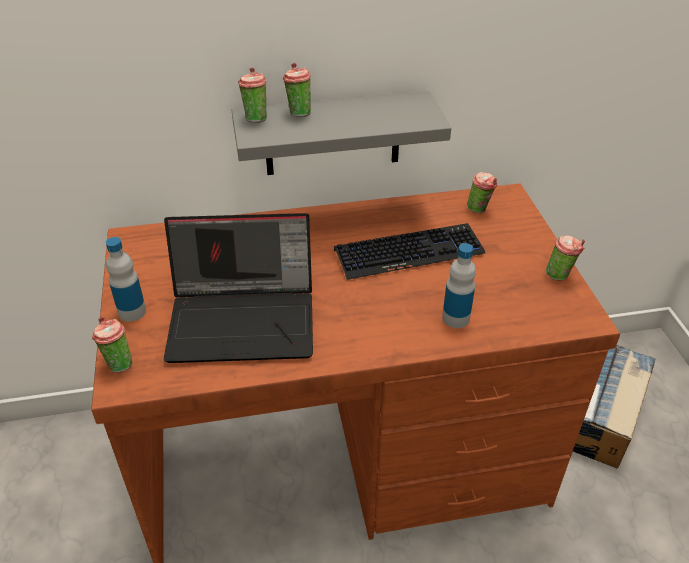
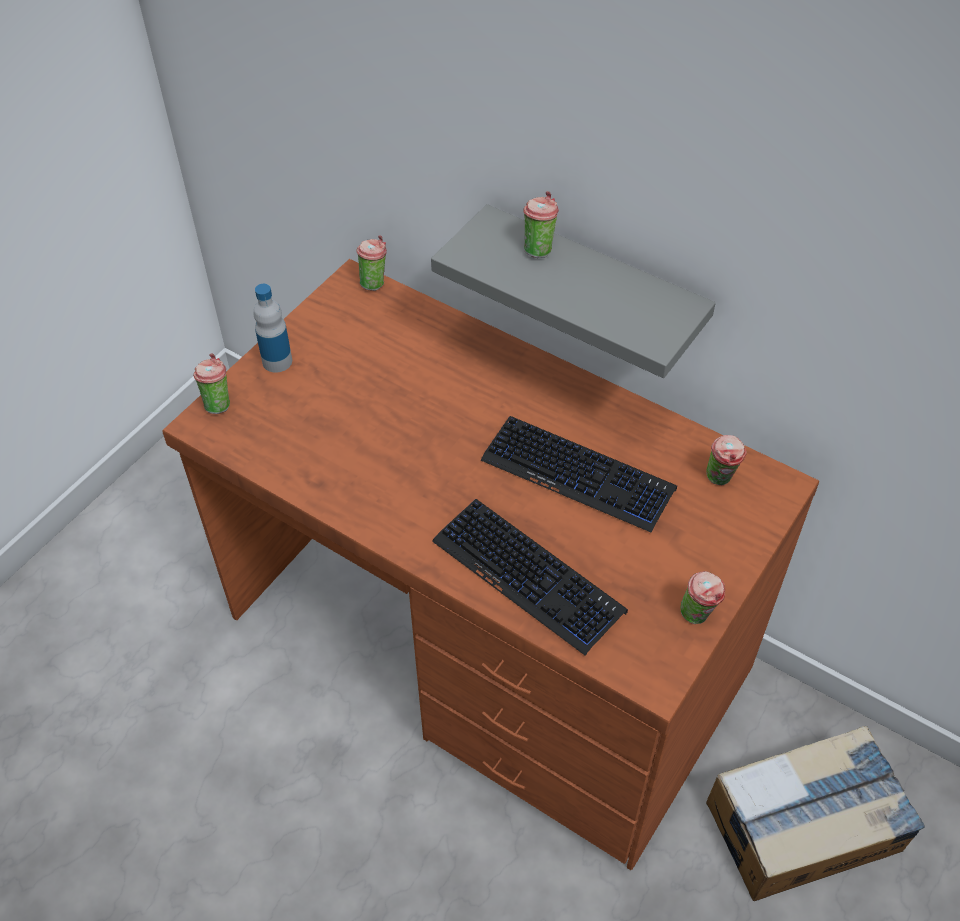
camera: 45 degrees right, 10 degrees up
(245, 319) = (351, 435): laptop -> none
(255, 118) = (491, 230): cup -> cup (374, 282)
(455, 318) = (528, 576): bottle -> keyboard

